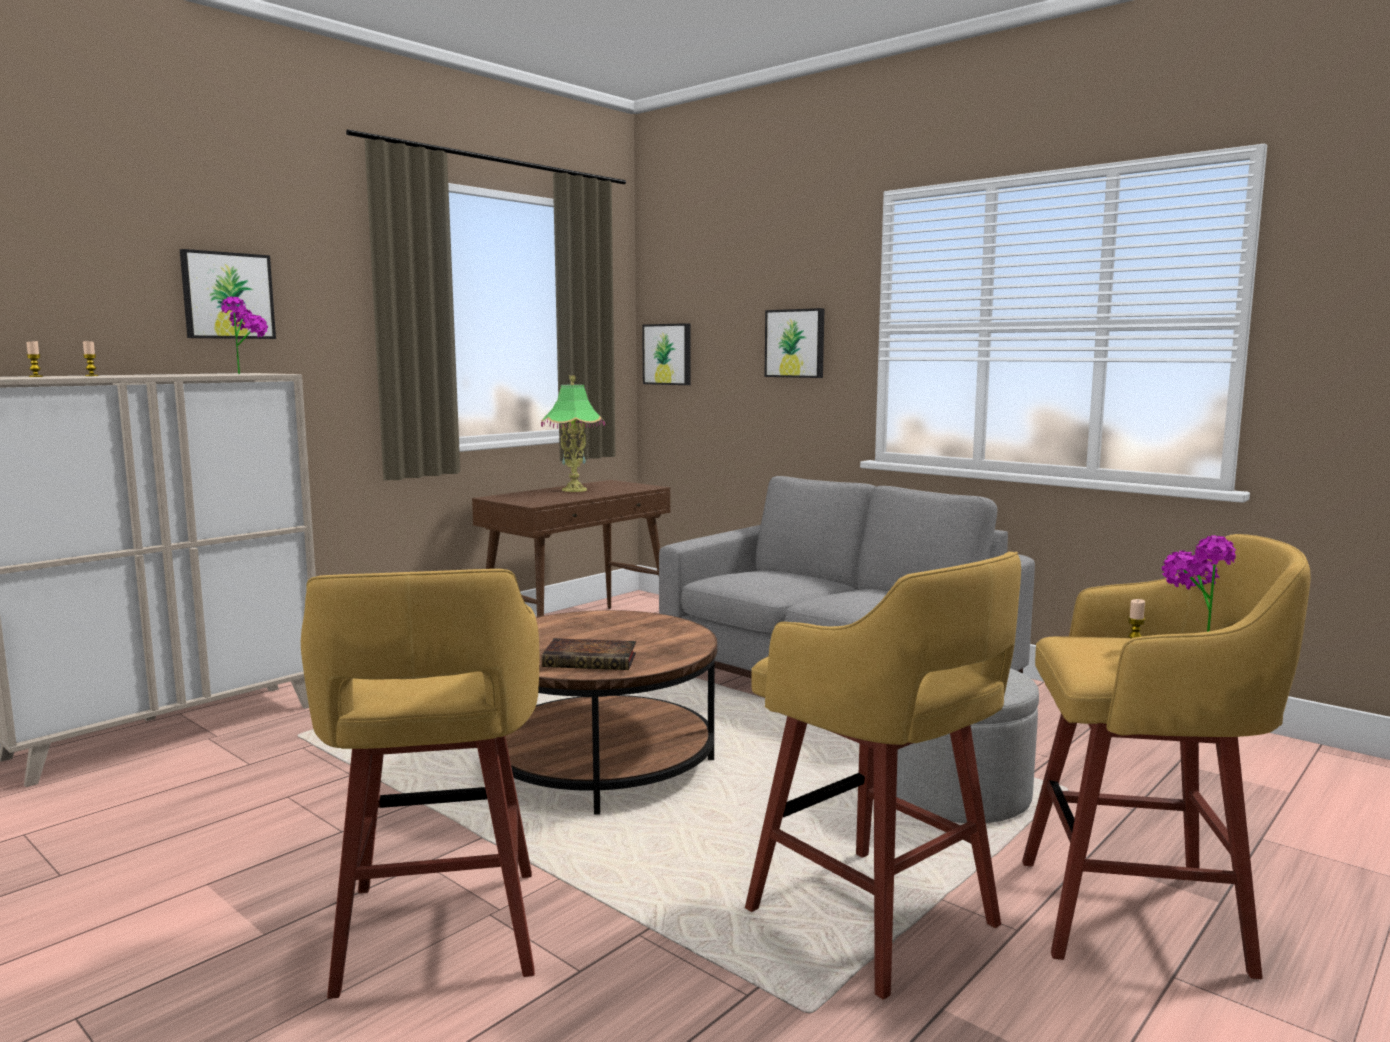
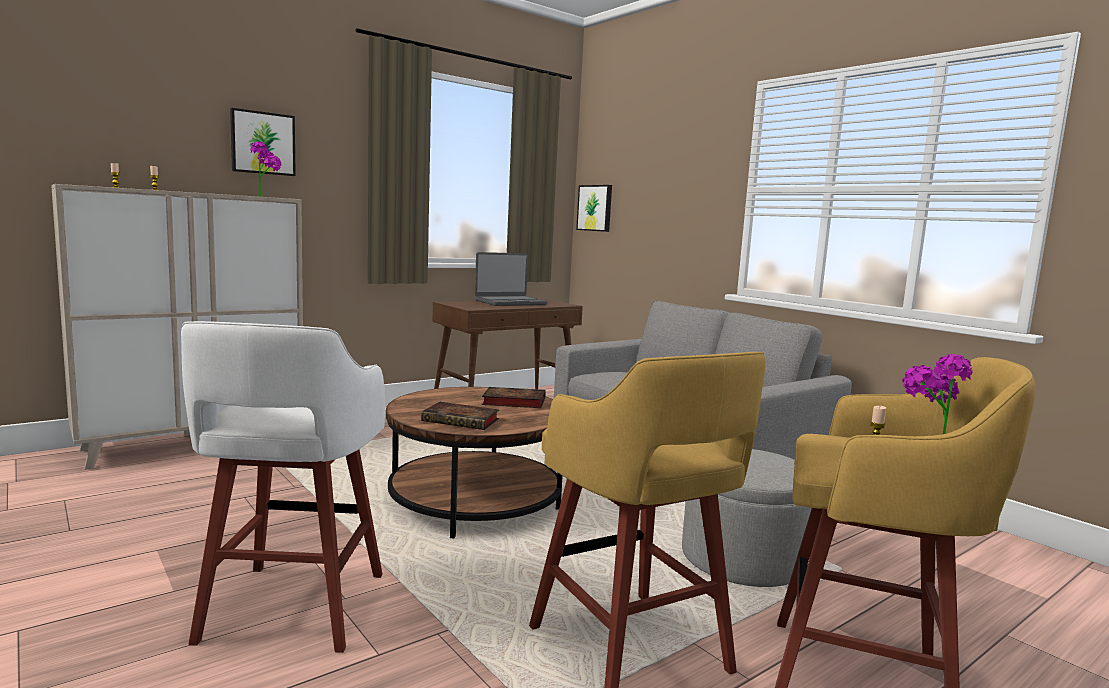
camera: 10 degrees right, 0 degrees up
(438, 934) = (291, 610): yellow stool -> white stool
(574, 490) = (510, 302): table lamp -> laptop
(637, 628) = (512, 402): none -> book
(795, 343) = (685, 201): picture -> none

